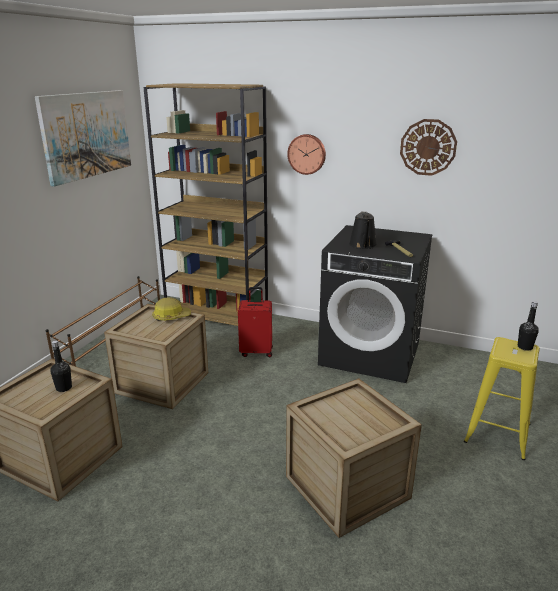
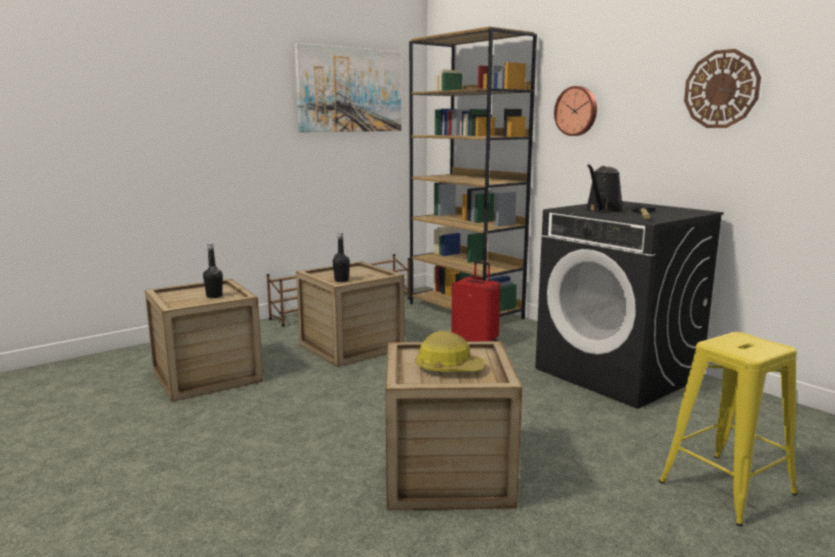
camera: 30 degrees right, 10 degrees down
(171, 317) = (371, 272): hard hat -> hard hat (448, 368)
(524, 347) = (767, 345): black bottle -> black bottle (341, 280)

